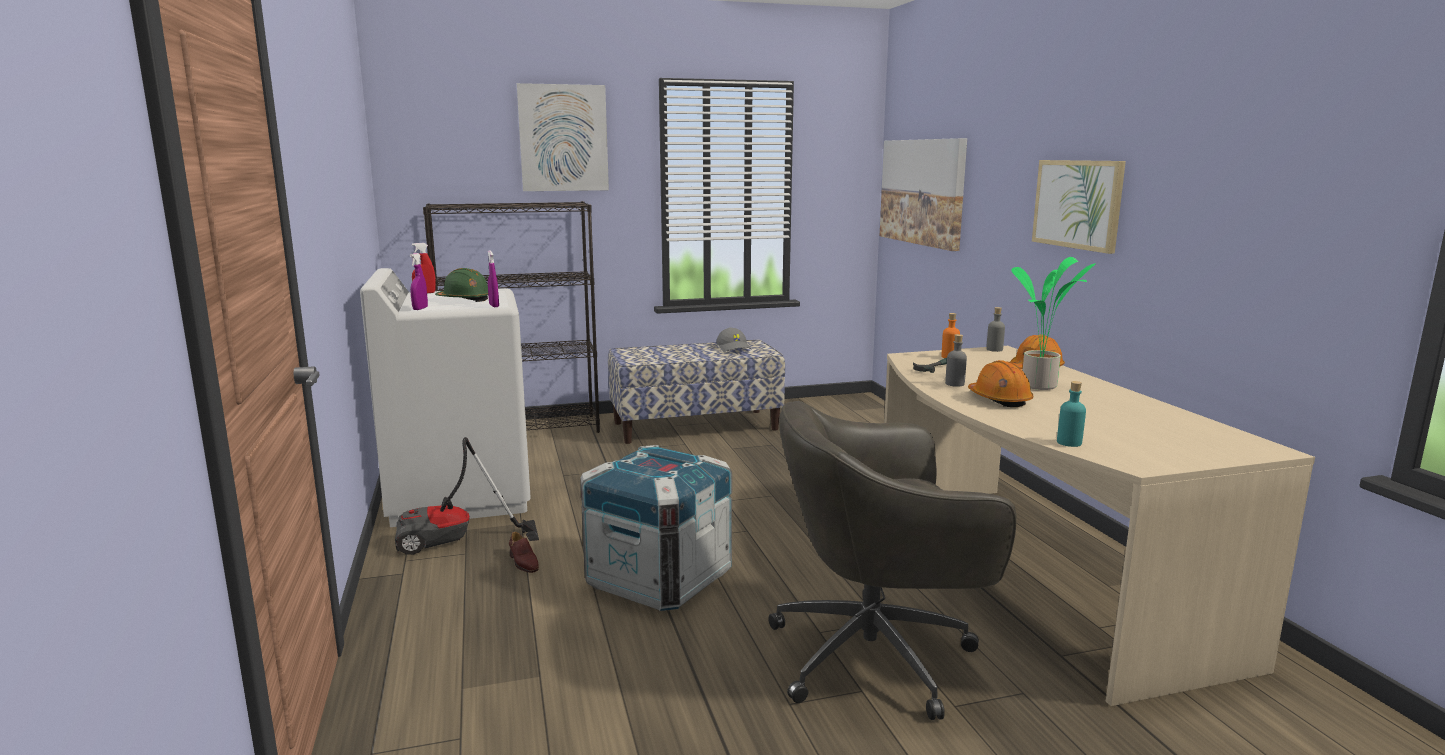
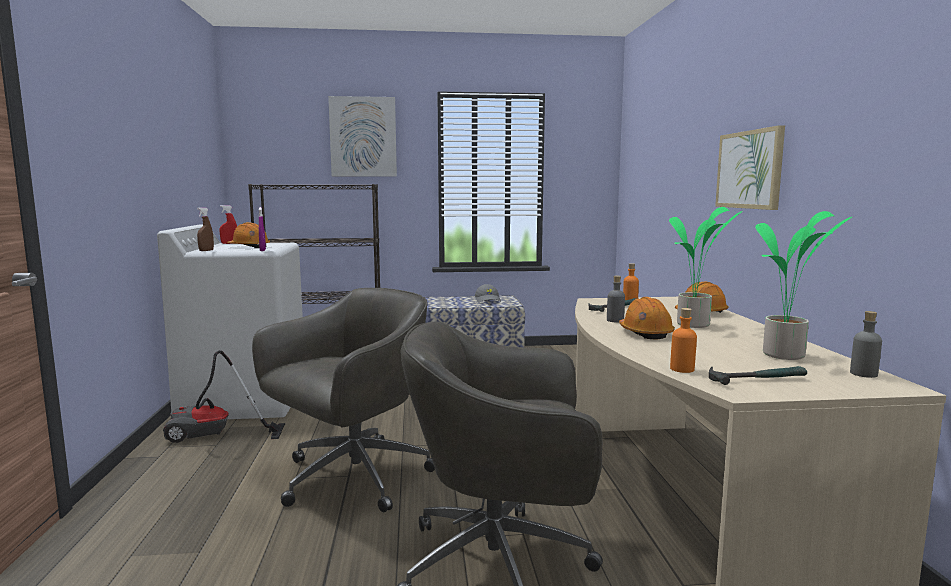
camera: 10 degrees right, 5 degrees down
(420, 309) = (206, 250): purple spray bottle -> brown spray bottle
(465, 300) = (249, 247): green hard hat -> orange hard hat
(523, 562) = (254, 455): brown shoe -> none
(659, 579) = (351, 478): crate -> grey office chair
(922, 192) = (644, 176): picture -> none
(994, 349) = (676, 298): grey bottle -> grey bottle (863, 374)
(1069, 443) = (682, 369): turquoise bottle -> orange bottle
(1144, 450) = (755, 379): none -> hammer
(1155, 421) = (787, 356): none -> potted plant

